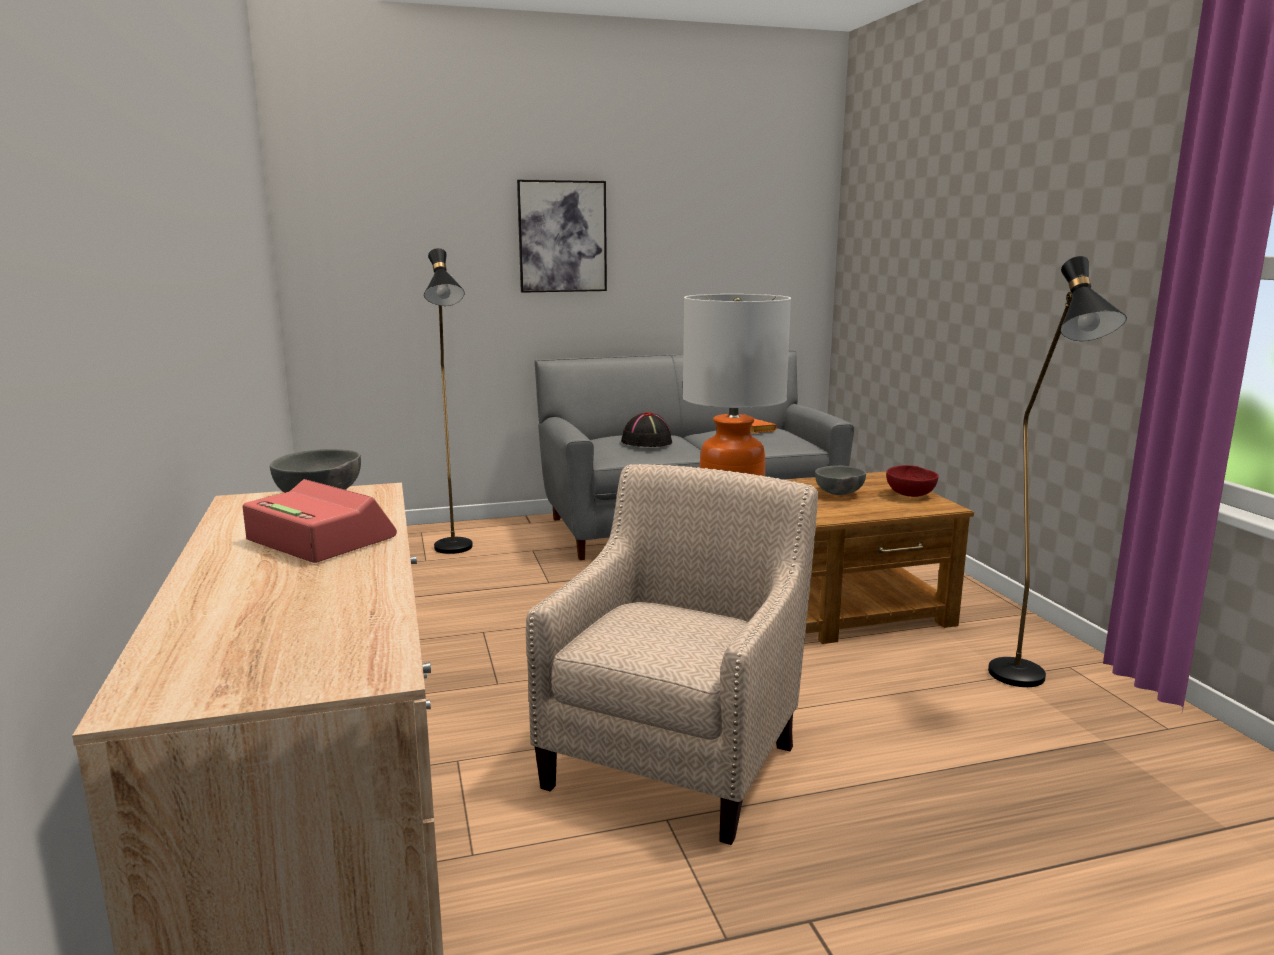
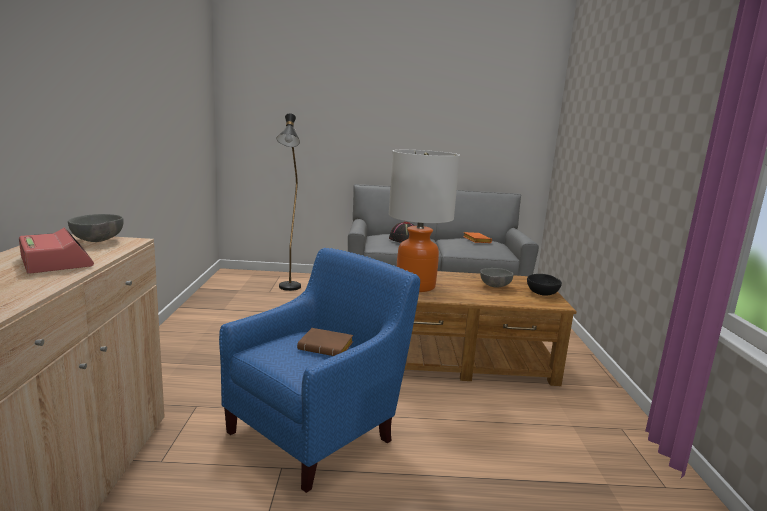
camera: 15 degrees right, 0 degrees up
(562, 236) = (377, 112): picture -> none
(678, 757) = (318, 431): beige armchair -> blue armchair
(692, 618) = (327, 347): none -> brown book
(911, 495) = (543, 294): red bowl -> black bowl
(1025, 684) = (579, 434): black floor lamp -> none

